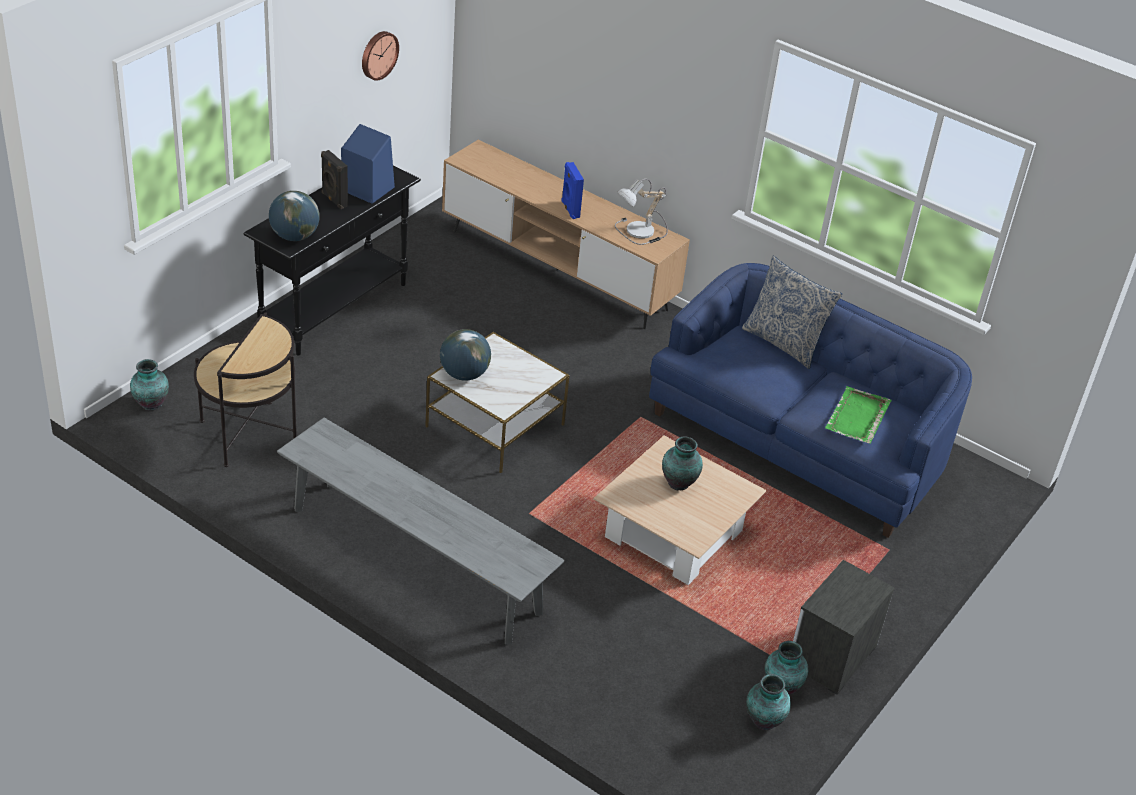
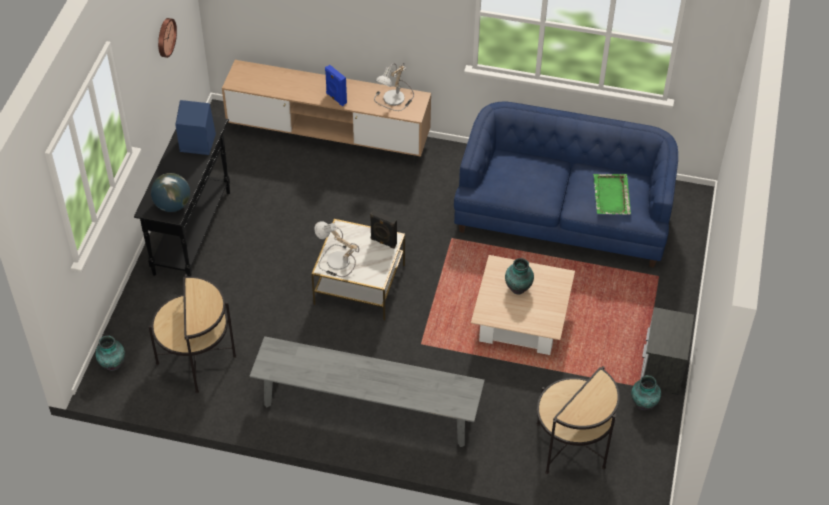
camera: 20 degrees left, 10 degrees up
(333, 200) = (179, 162): black speaker -> black speaker (383, 242)
(464, 374) = (335, 262): globe -> table lamp
(652, 697) = (570, 445): none -> side table
(763, 721) = (644, 432): vase -> none
(784, 343) = (534, 153): pillow -> none

